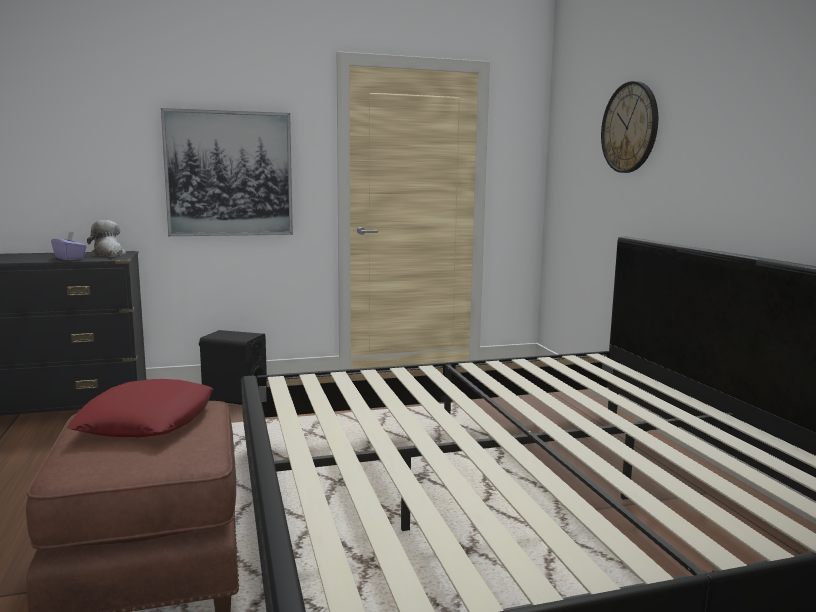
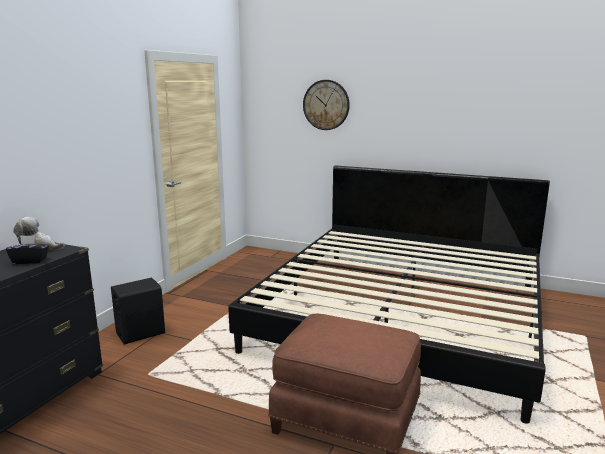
camera: 50 degrees left, 5 degrees up
(70, 258) = (30, 261): purple tissue box -> black tissue box
(147, 420) = (335, 334): red pillow -> none
(229, 174) = (91, 156): picture -> none

